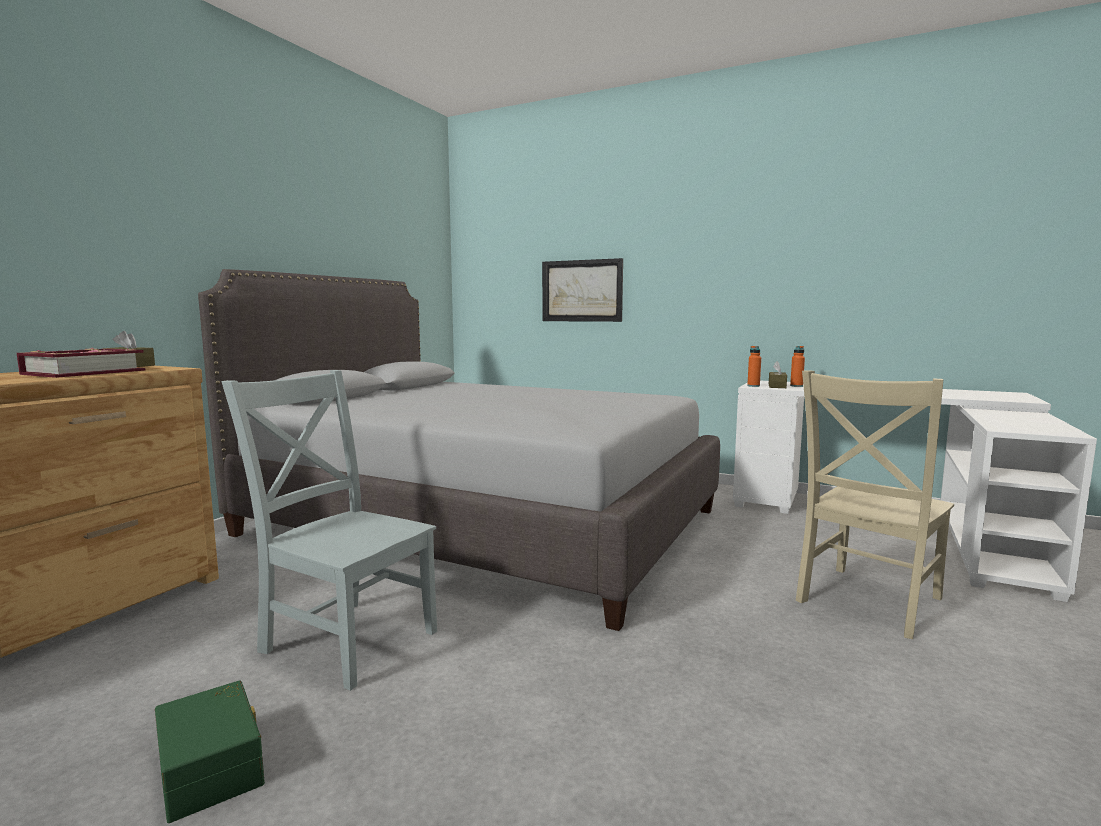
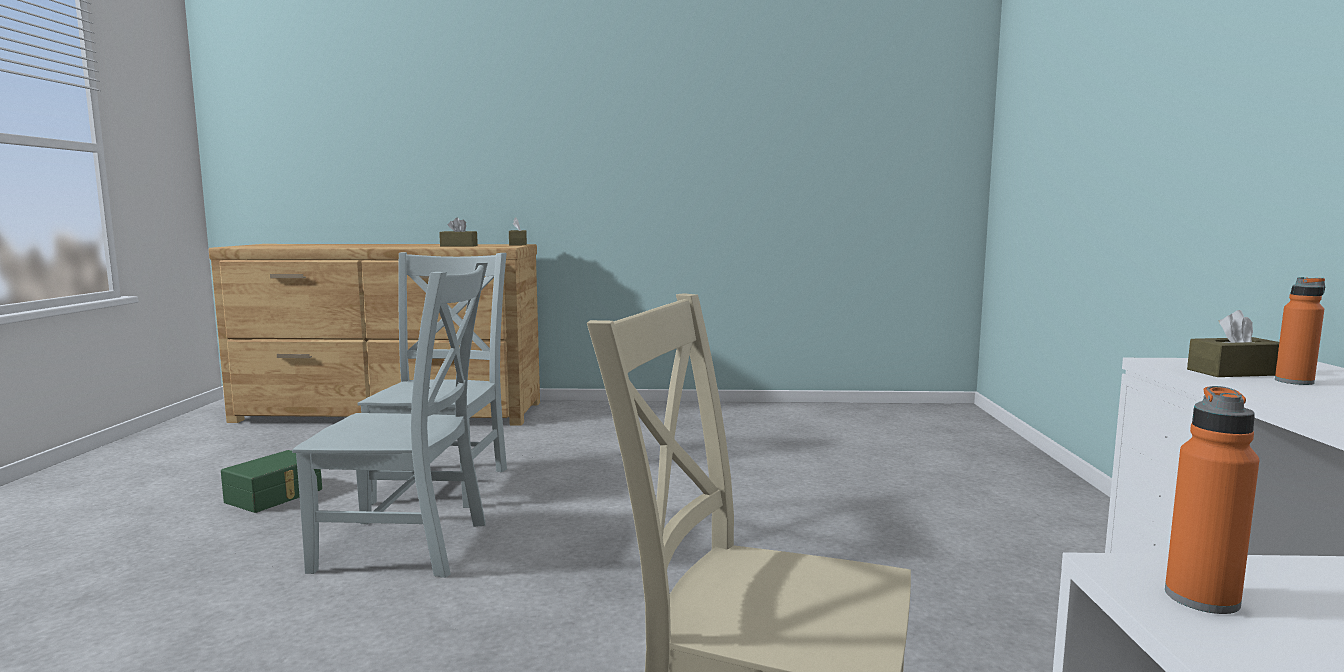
camera: 65 degrees right, 0 degrees up
(84, 373) = (459, 246): book -> brown tissue box
(482, 522) = (746, 467): grey bed -> none
(504, 671) = (409, 547): none -> grey chair
(582, 291) = (1094, 160): picture -> none
(753, 386) = (1181, 362): orange bottle -> orange bottle (1201, 598)

